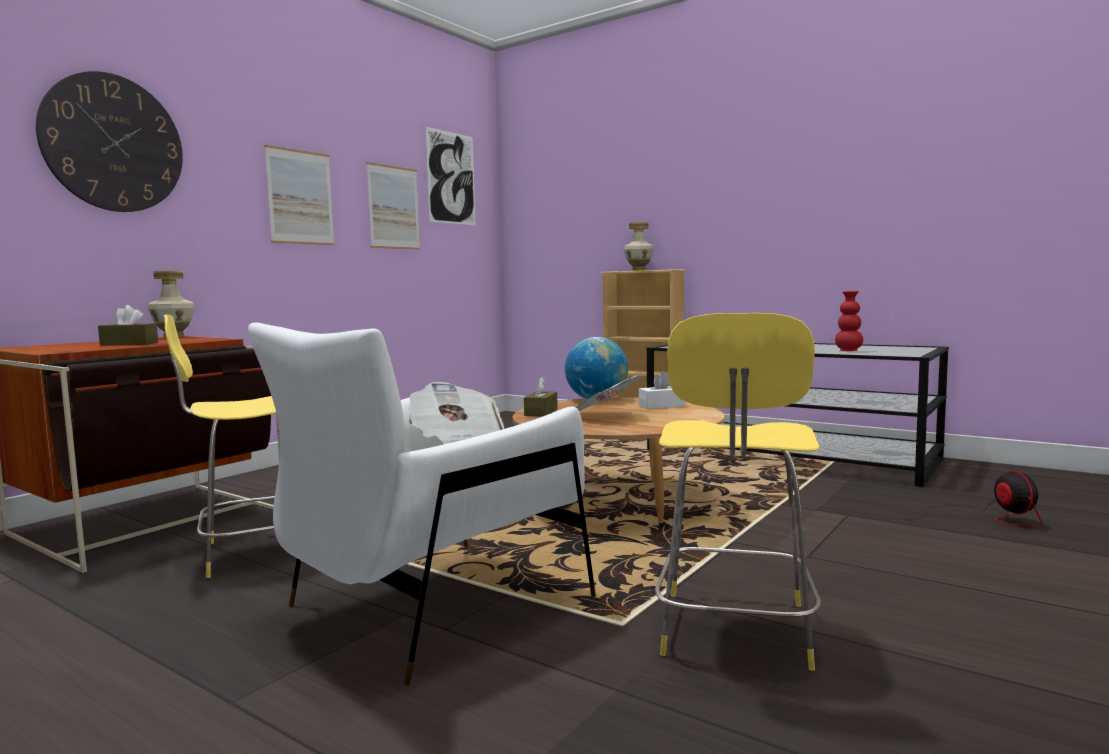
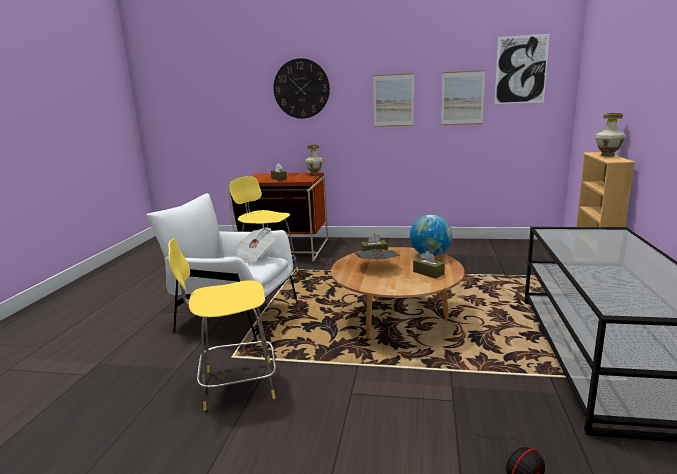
camera: 65 degrees right, 10 degrees up
(661, 406) = (428, 273): white tissue box -> brown tissue box
(848, 351) = (622, 284): red vase -> none

